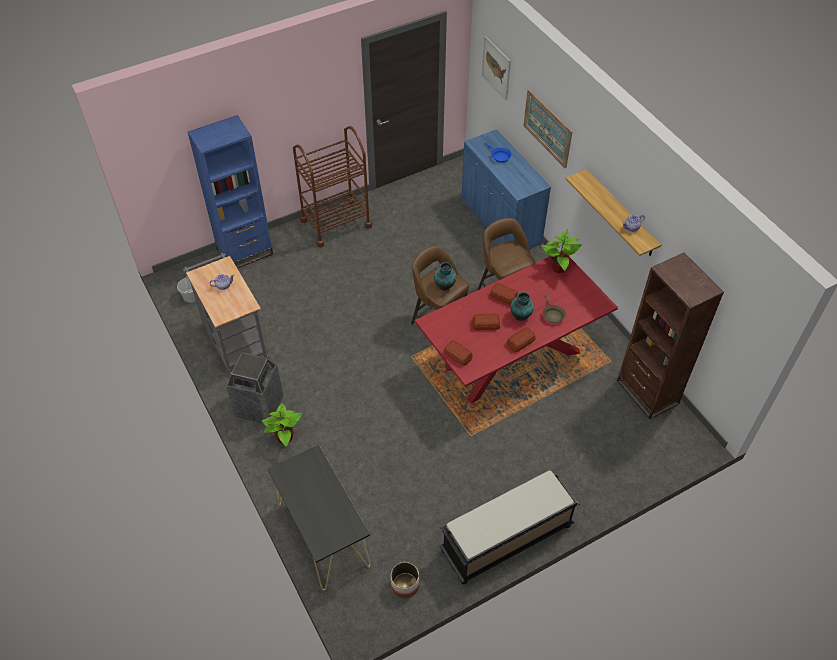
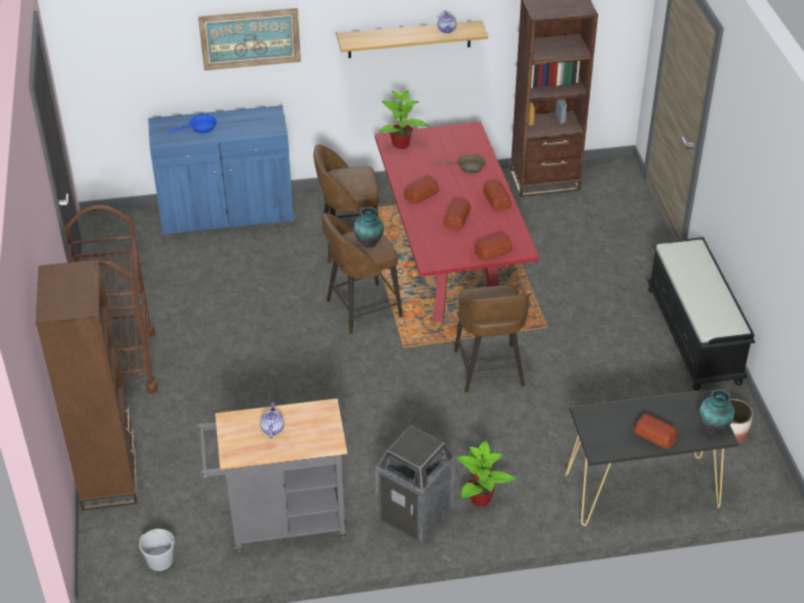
camera: 70 degrees left, 10 degrees down
(245, 252) = (109, 477): blue bookcase -> brown bookcase
(306, 503) = (654, 435): none -> bread
(409, 411) = (489, 370): none -> brown stool
(496, 68) = (120, 39): picture -> none
(521, 316) = (458, 190): vase -> vase (714, 427)

